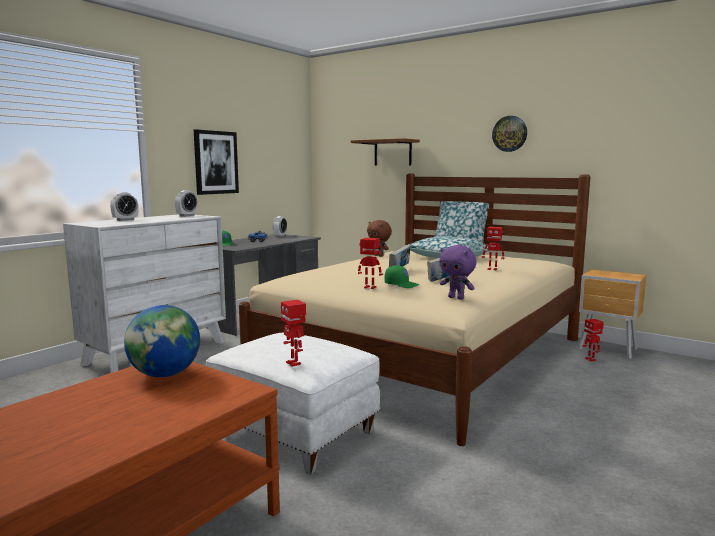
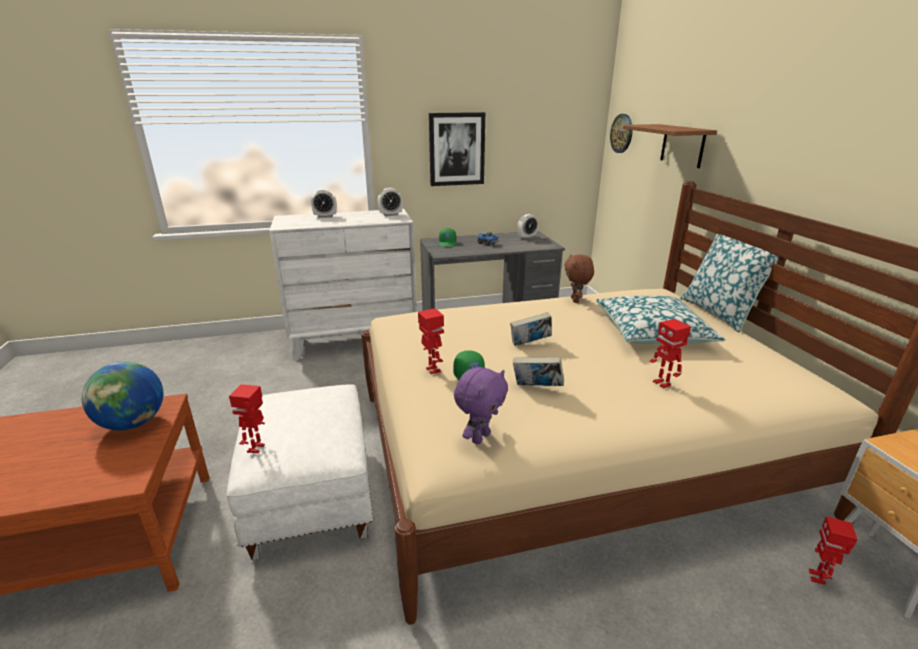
camera: 40 degrees right, 15 degrees up
(457, 298) = (480, 437): purple plush toy -> purple plush toy turned 135 degrees counterclockwise
(509, 133) = (850, 139): wall clock -> wall clock (622, 133)

